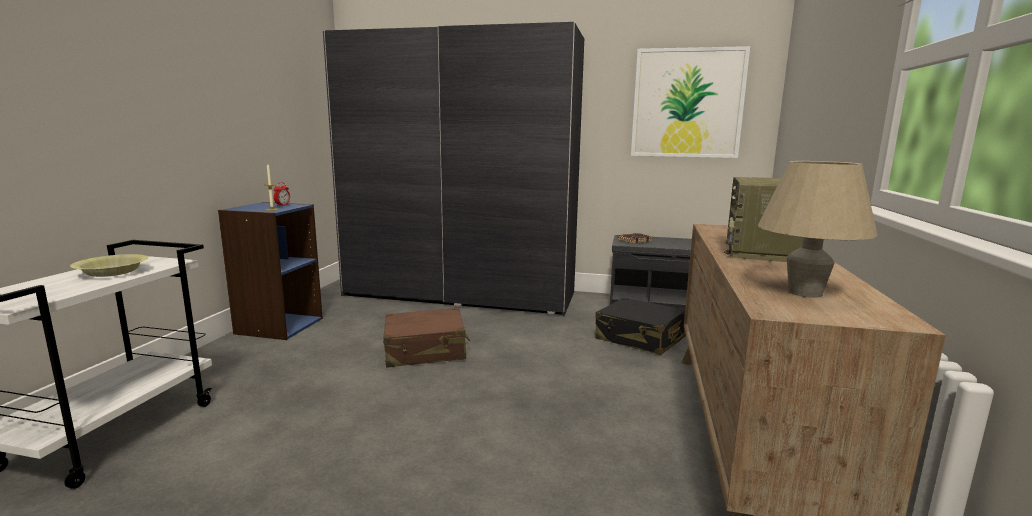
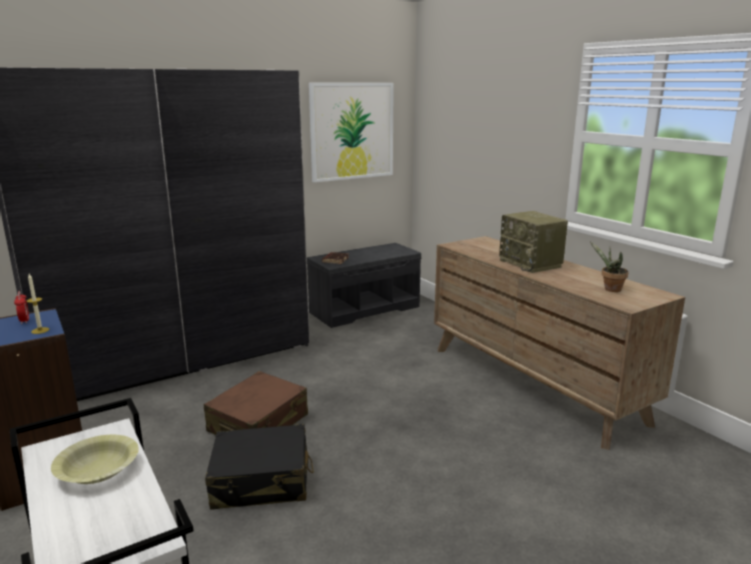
camera: 45 degrees left, 5 degrees up
(640, 338) = (388, 344): black suitcase -> black suitcase (261, 481)
(804, 293) = (610, 289): beige table lamp -> potted plant

